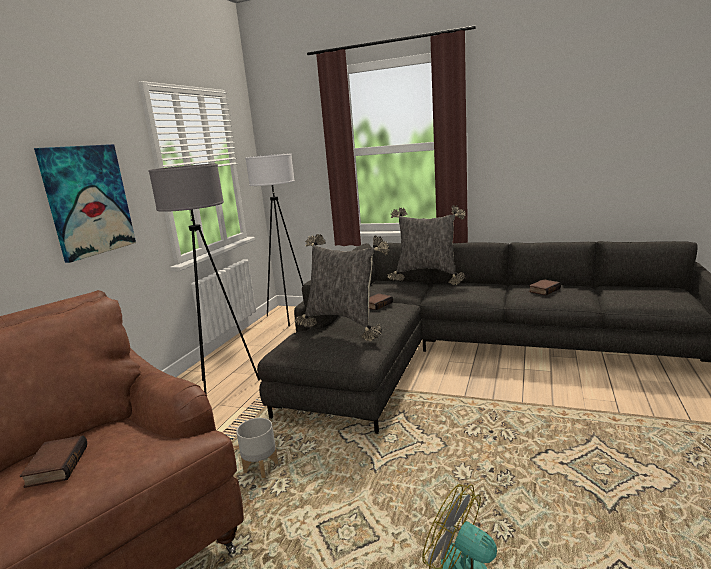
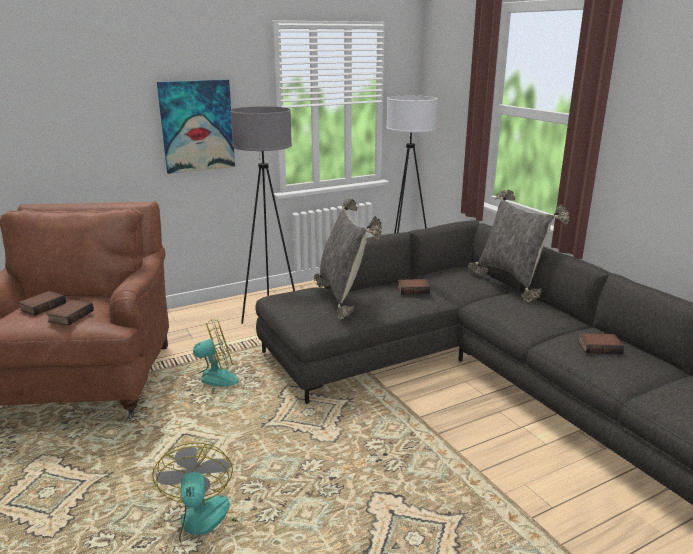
camera: 40 degrees right, 5 degrees up
(127, 453) = (70, 316): none -> book
(260, 468) = (210, 381): grey planter -> fan

